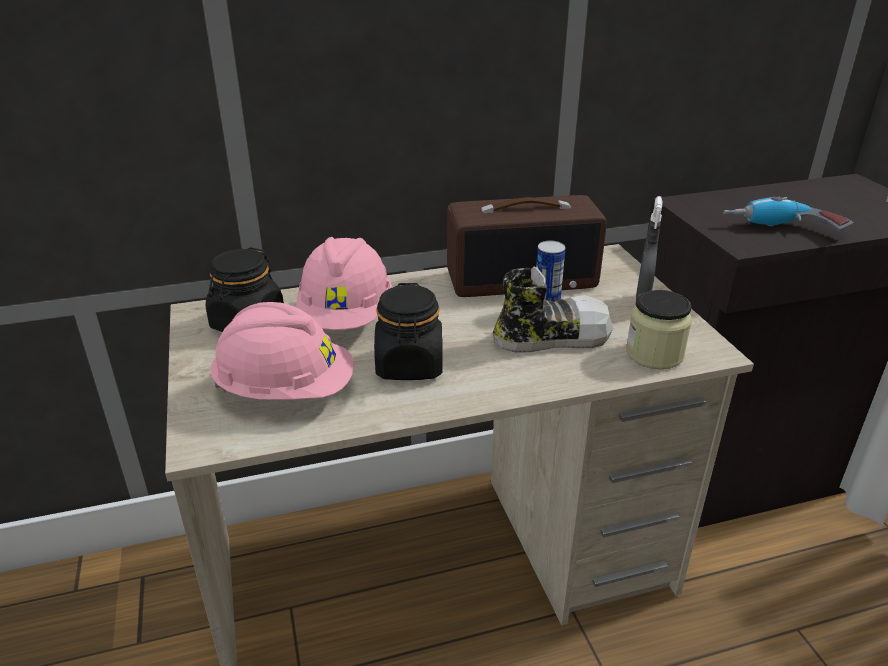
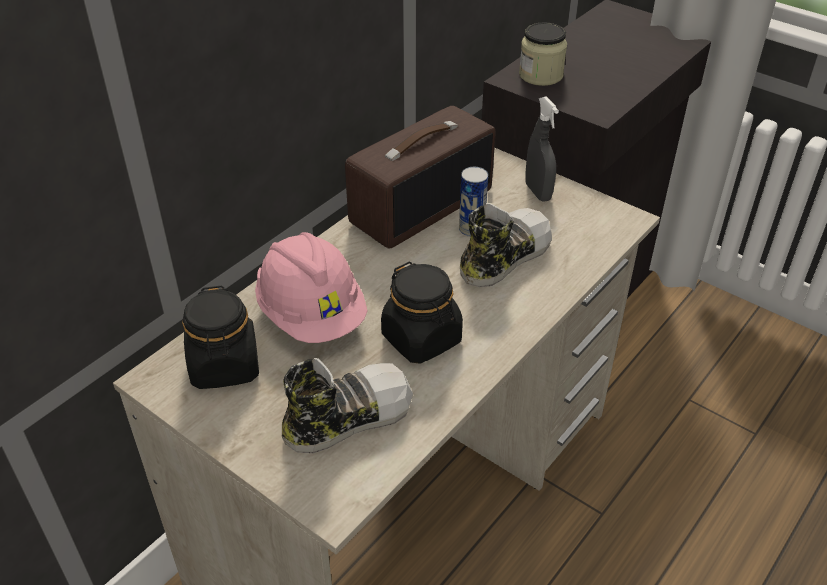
camera: 35 degrees left, 10 degrees up
(286, 391) = (346, 417): pink hard hat -> shoe
(654, 354) = (590, 239): jar -> jar (541, 75)
(782, 231) = (611, 85): power drill -> none

